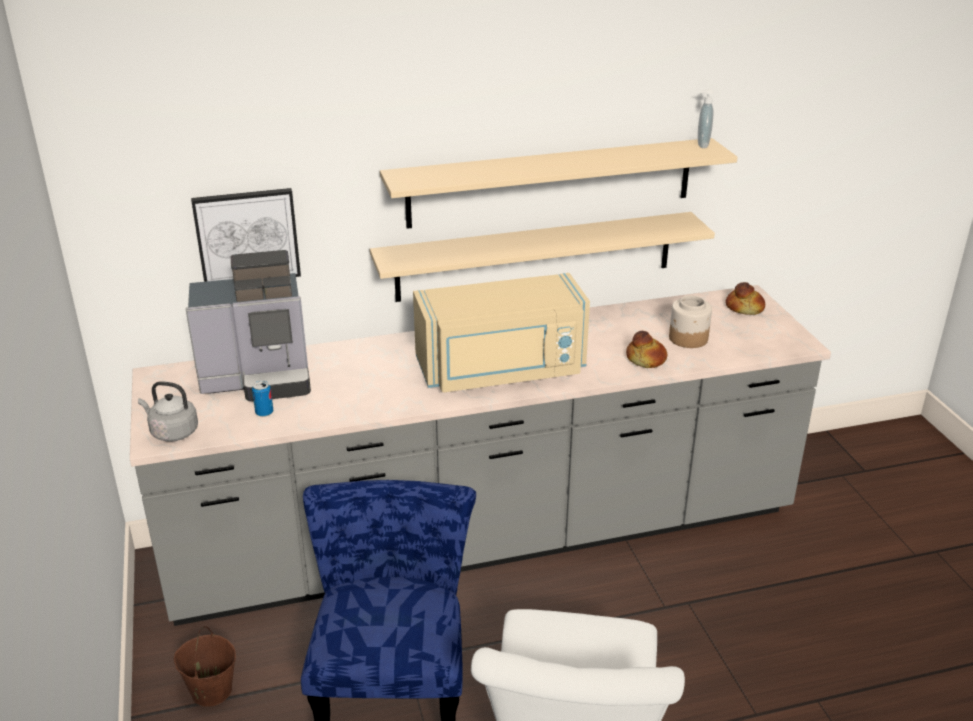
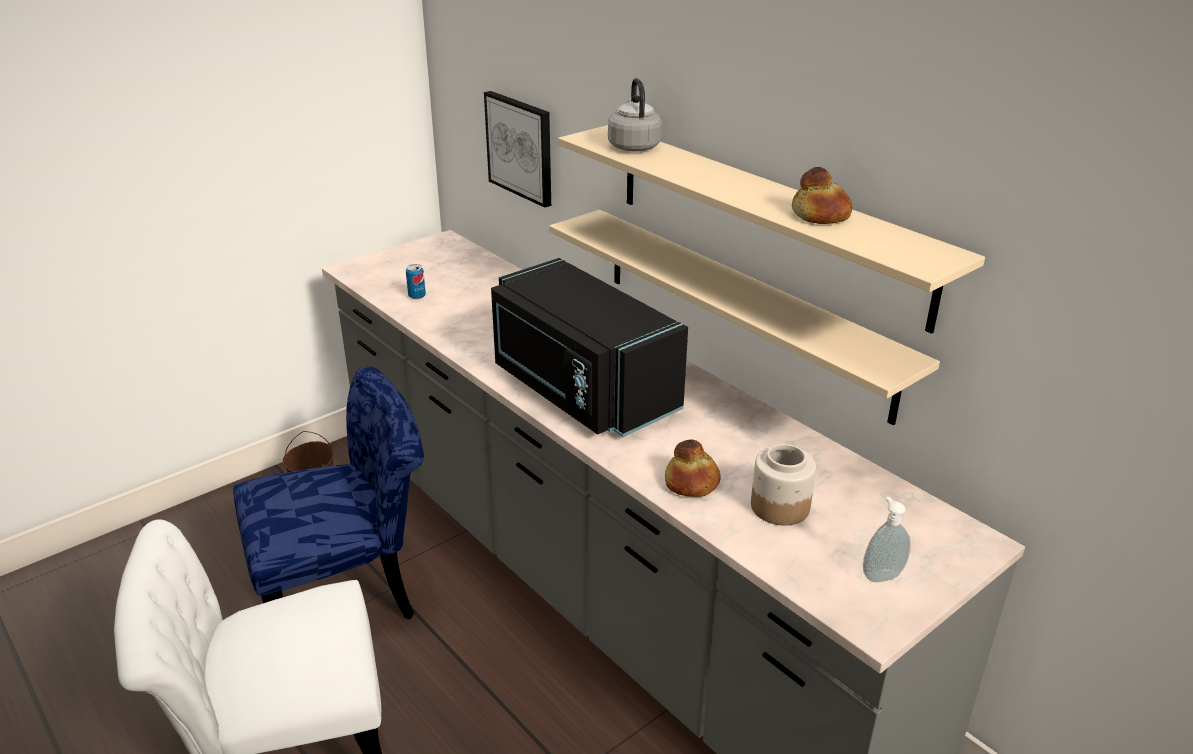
camera: 65 degrees right, 0 degrees up
(172, 432) = (365, 270): grey kettle -> grey kettle (633, 146)
(260, 378) = (470, 279): coffee machine -> none
(502, 370) = (580, 390): beige microwave -> black microwave
(701, 145) = (937, 252): soap dispenser -> soap dispenser (881, 575)
(745, 307) = (929, 544): bread -> bread (821, 215)

